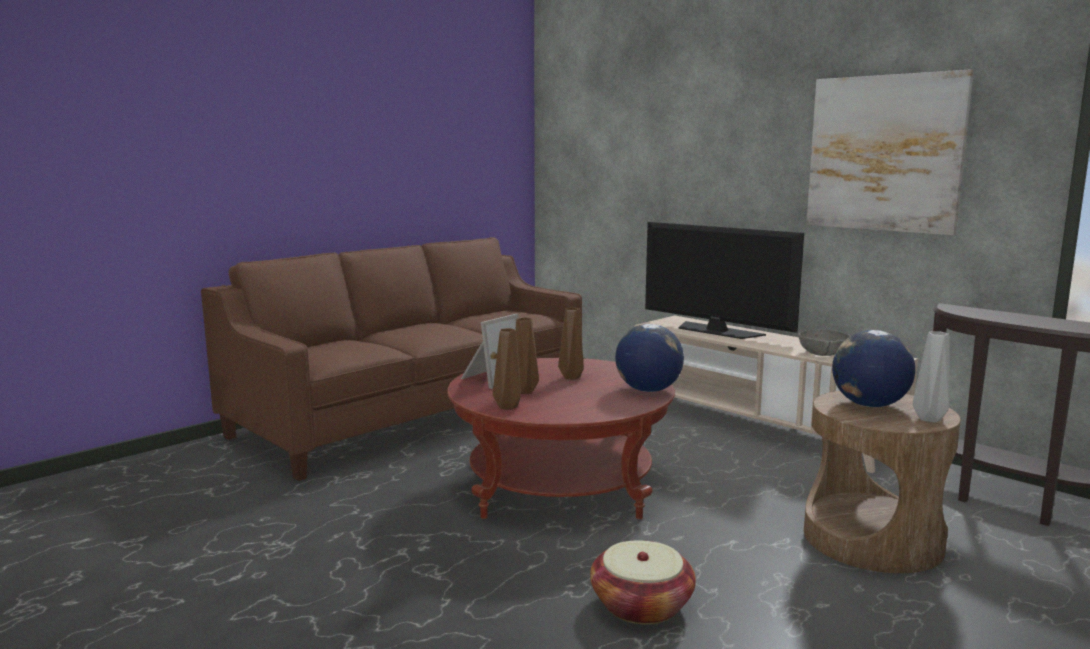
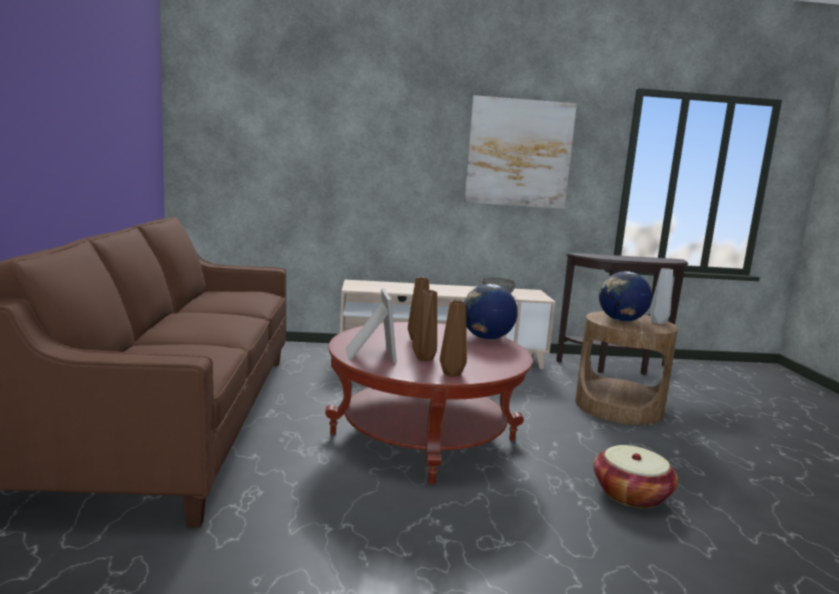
camera: 50 degrees left, 0 degrees up
(717, 331) = (405, 287): television -> none

